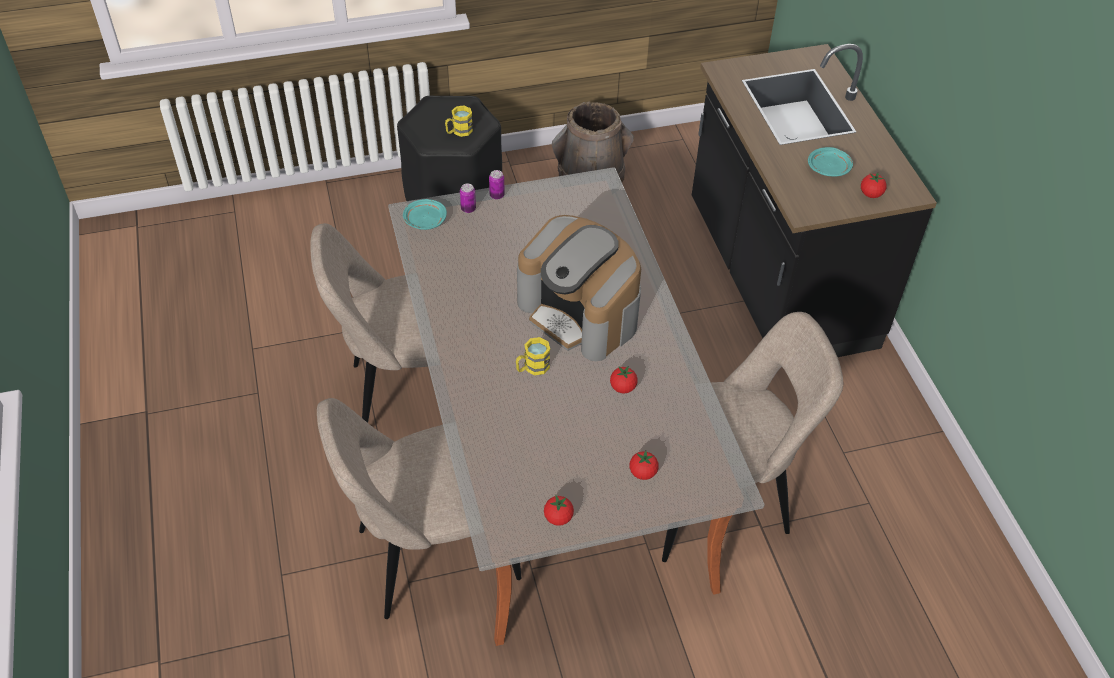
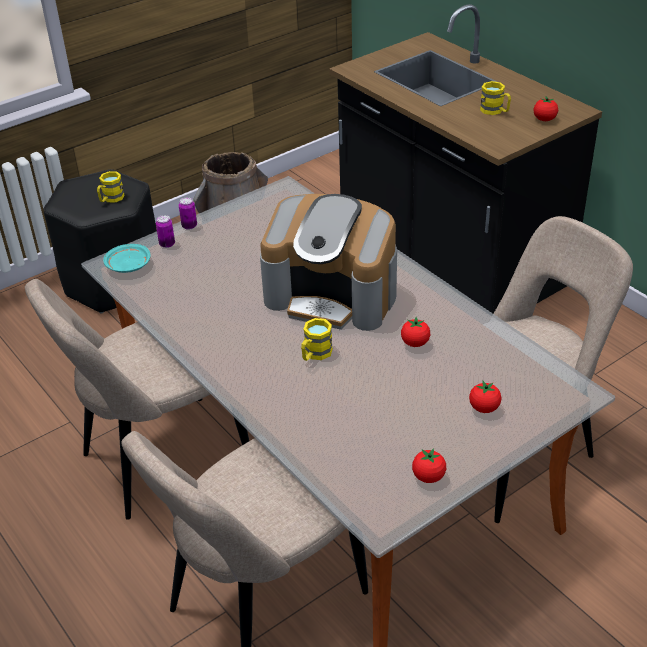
camera: 20 degrees left, 10 degrees down
(829, 168) = (495, 111): turquoise plate -> yellow mug

